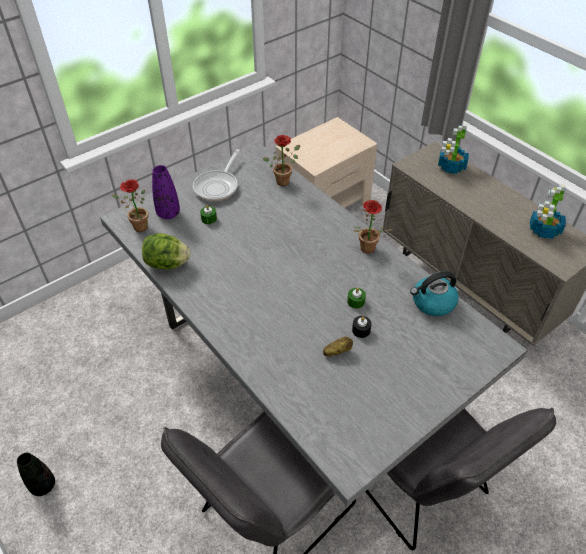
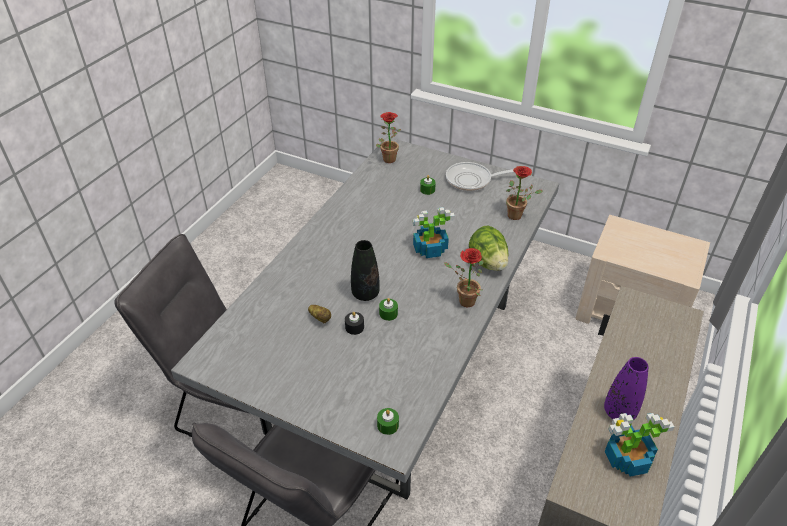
camera: 65 degrees right, 5 degrees down
(43, 485) = (213, 264): black vase -> black vase (365, 294)
(167, 264) = (358, 188): lettuce -> lettuce (488, 262)
(168, 213) = (416, 167): purple vase -> purple vase (619, 412)
(432, 303) = (423, 372): kettle -> none
(450, 167) = (665, 337): potted plant -> potted plant (429, 249)
(478, 344) = (388, 425): none -> green candle

